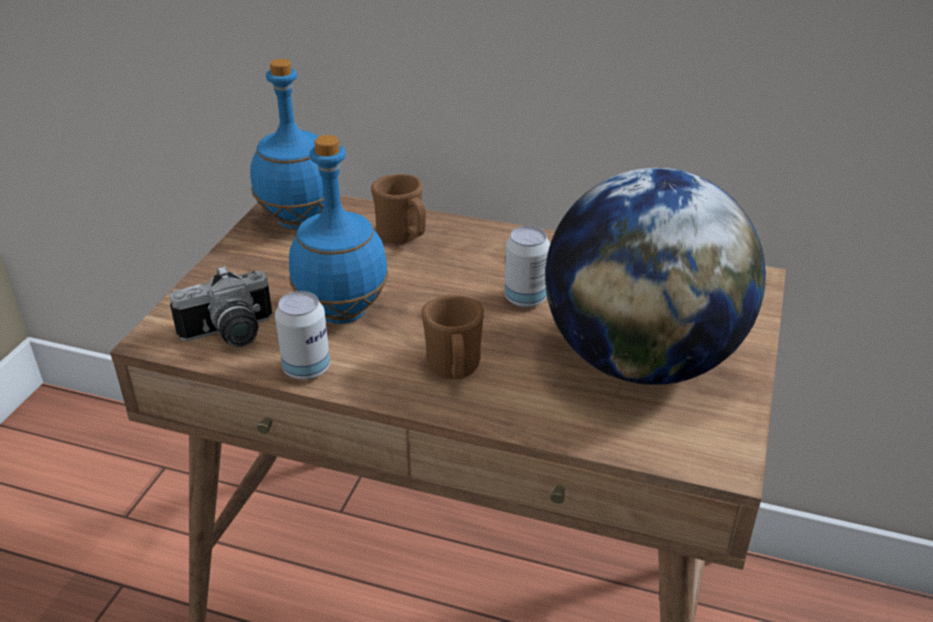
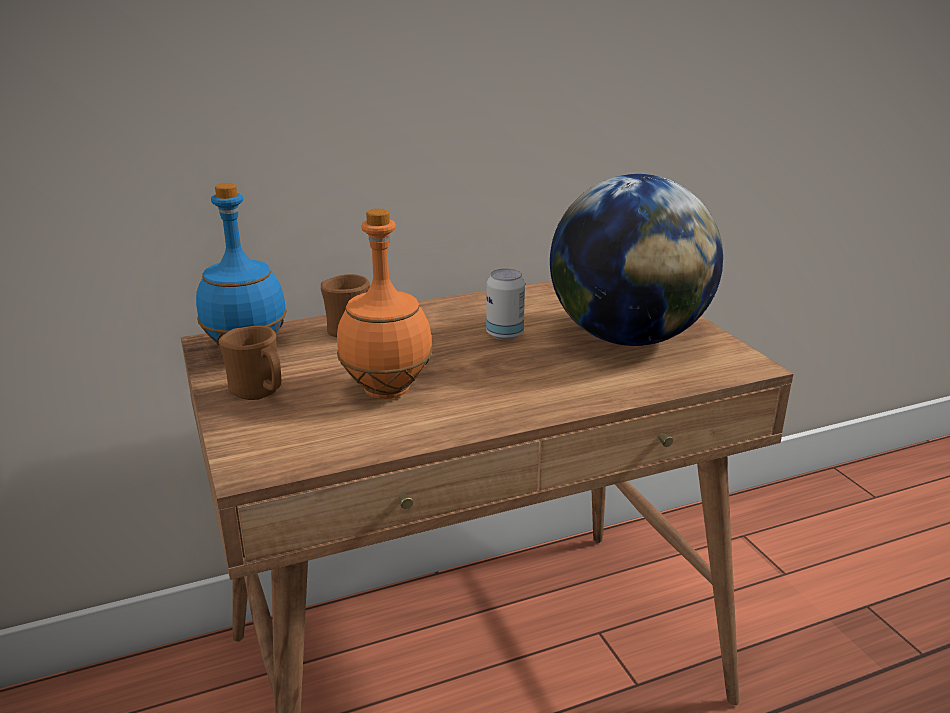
camera: 40 degrees left, 10 degrees down
(230, 335) = (316, 440): camera -> none
(306, 369) = (419, 432): can -> none
(342, 313) = (388, 391): blue bottle -> orange bottle
(454, 370) = (526, 389): brown mug -> brown mug (259, 393)

